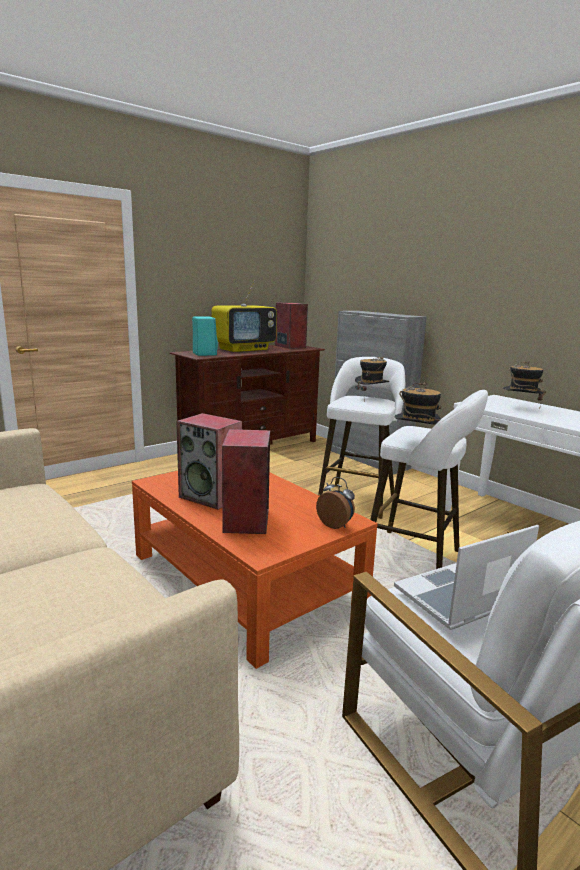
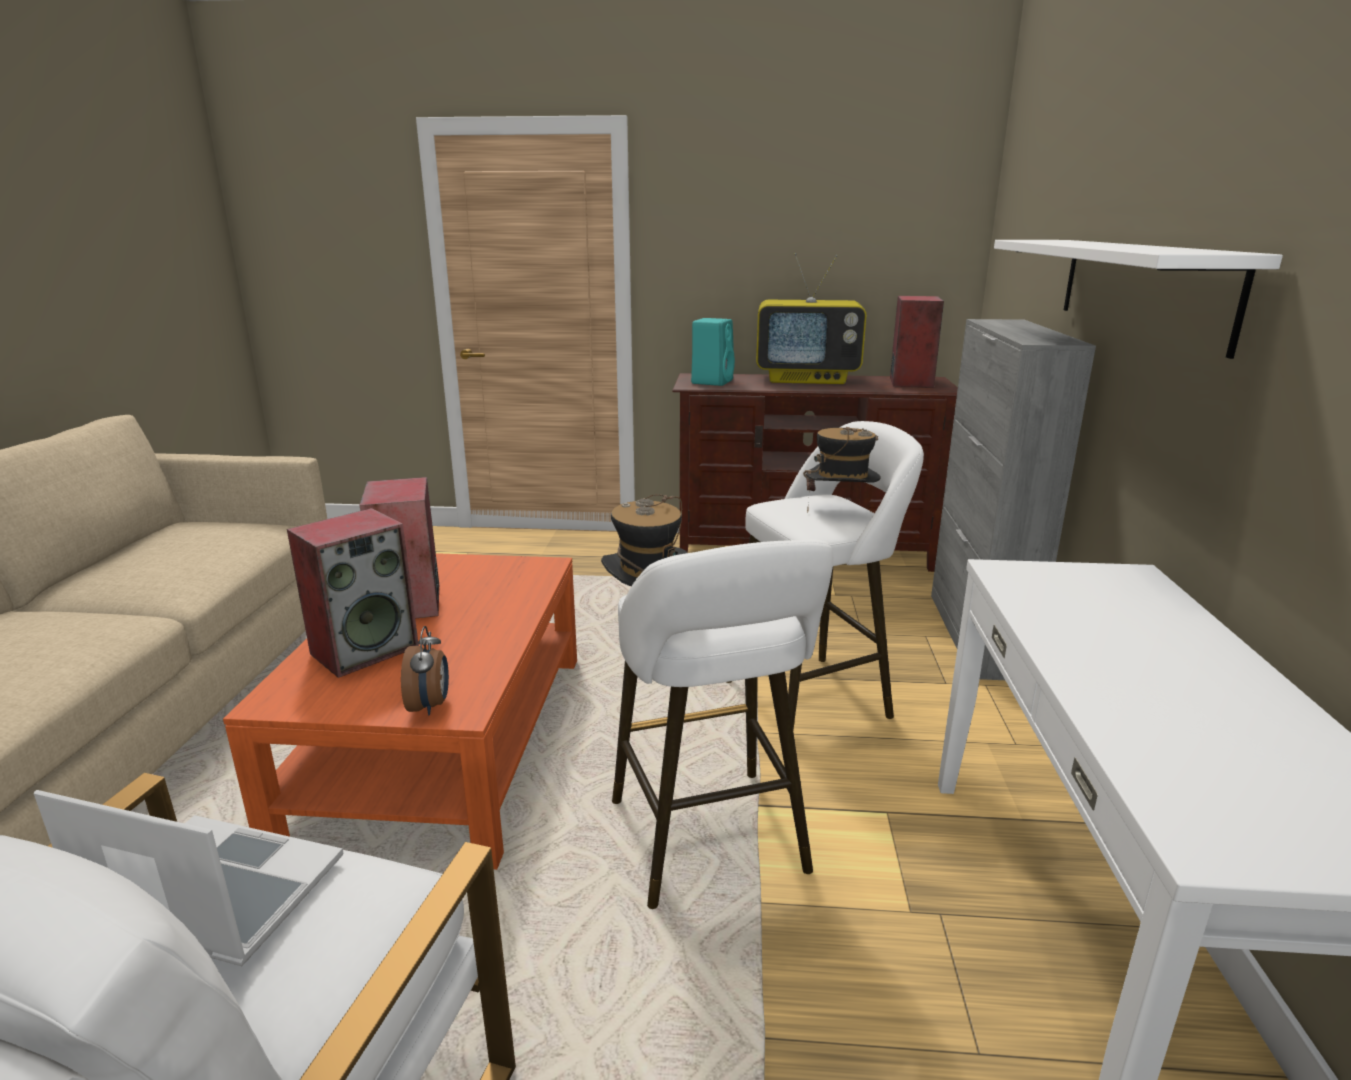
camera: 45 degrees right, 5 degrees up
(453, 291) = (1140, 288): none -> white shelf
(520, 408) = (1100, 615): hat -> none

